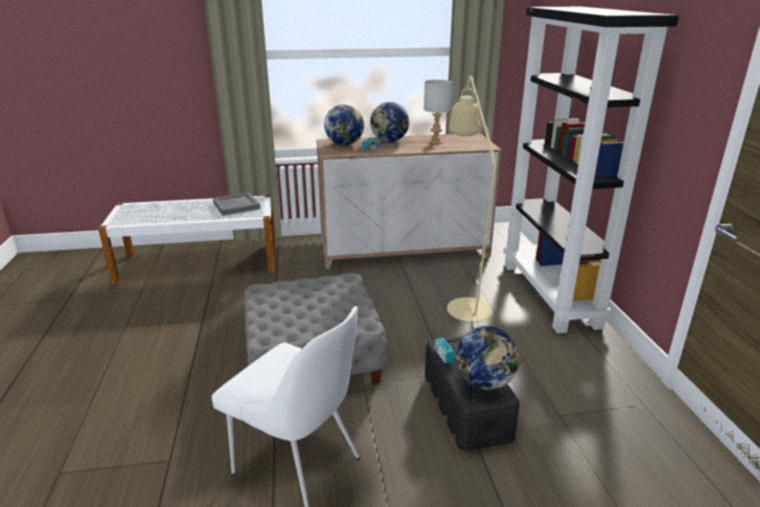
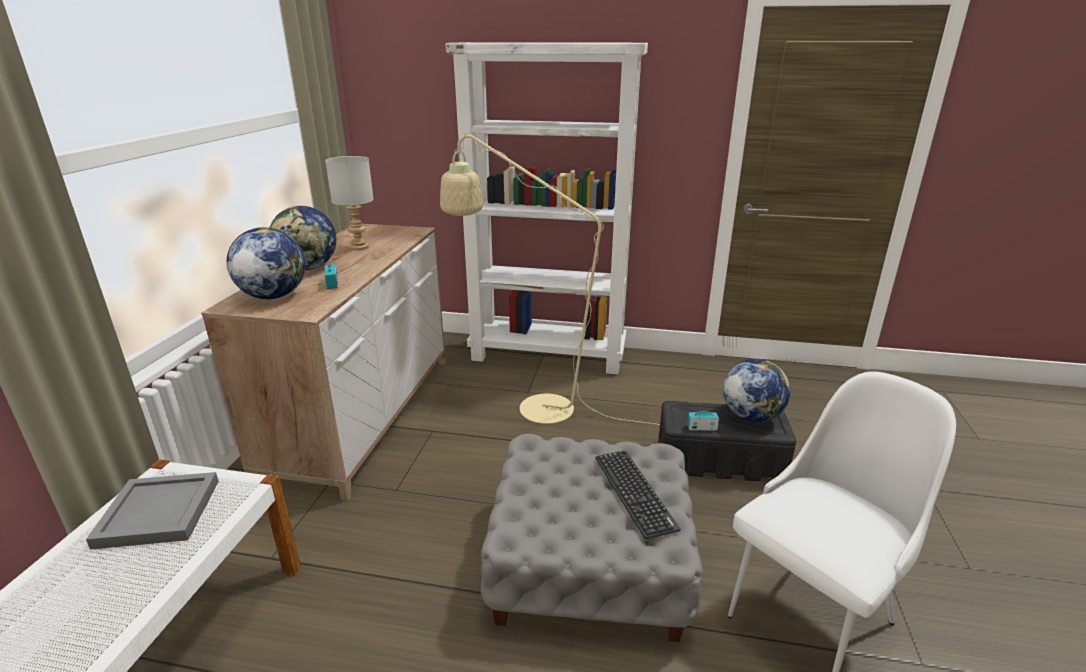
camera: 70 degrees left, 0 degrees up
(316, 319) = (634, 492): none -> keyboard
(550, 294) = (549, 355): black bookcase -> white bookcase

